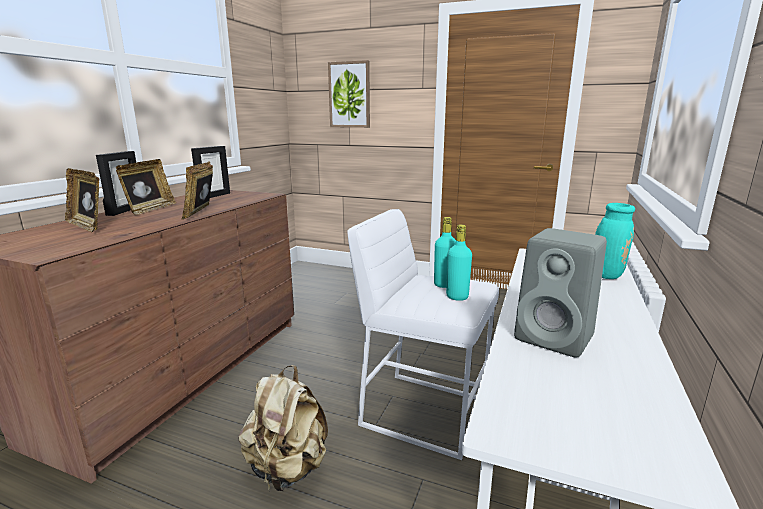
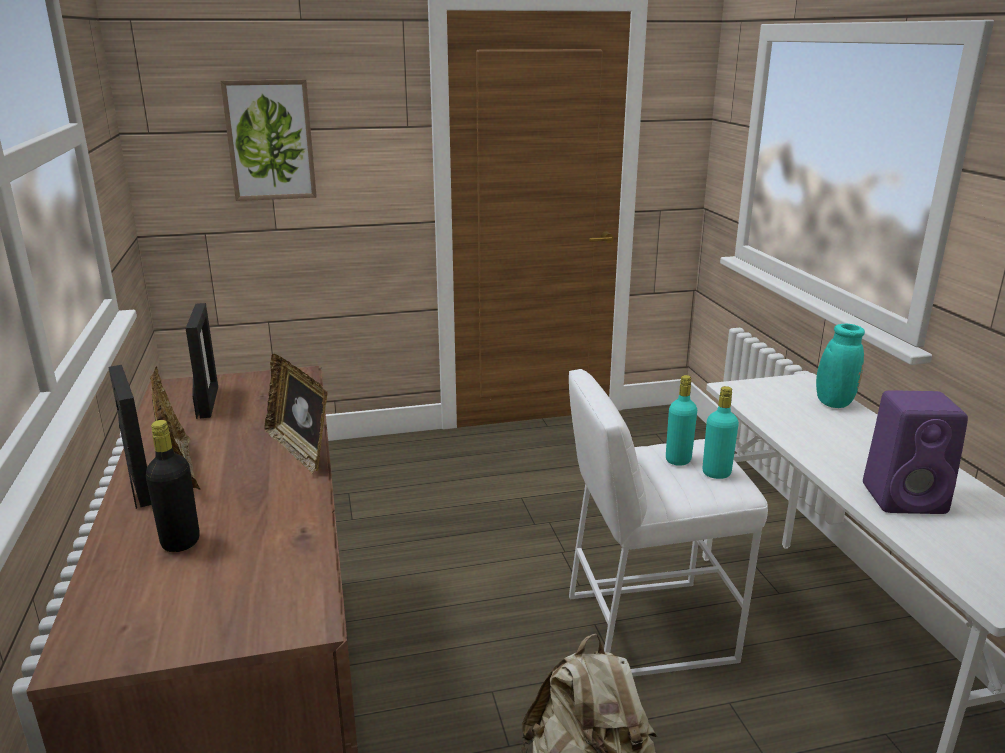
camera: 35 degrees left, 5 degrees up
(88, 226) = (180, 542): picture frame -> black bottle
(556, 338) = (906, 498): grey speaker -> purple speaker

